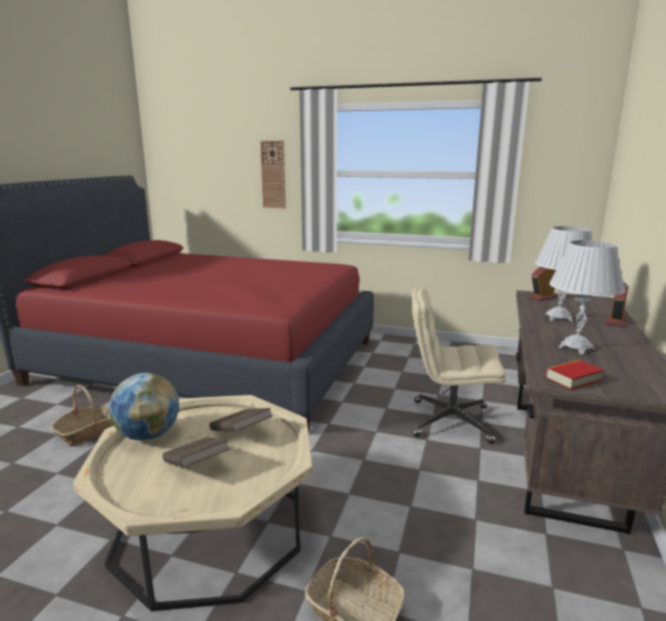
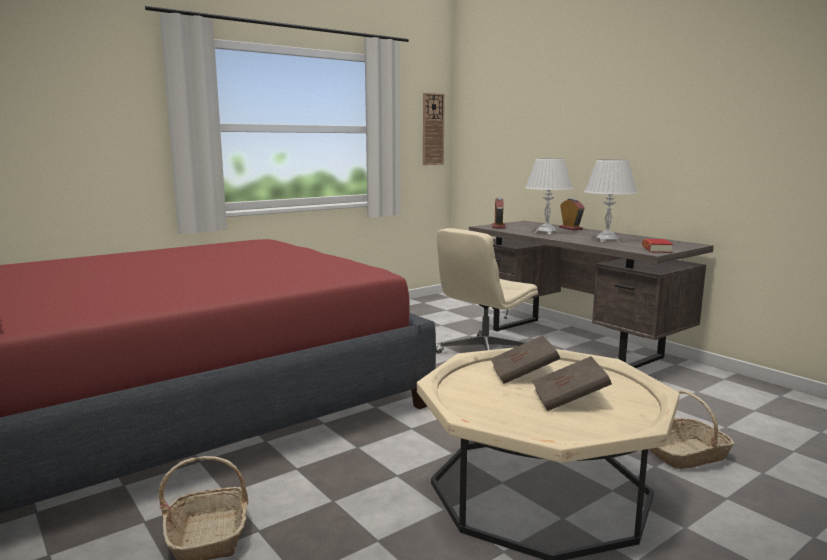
camera: 55 degrees left, 5 degrees down
(148, 435) = (478, 411): globe -> none
(273, 174) = (112, 129): wall clock -> wall clock (432, 129)

